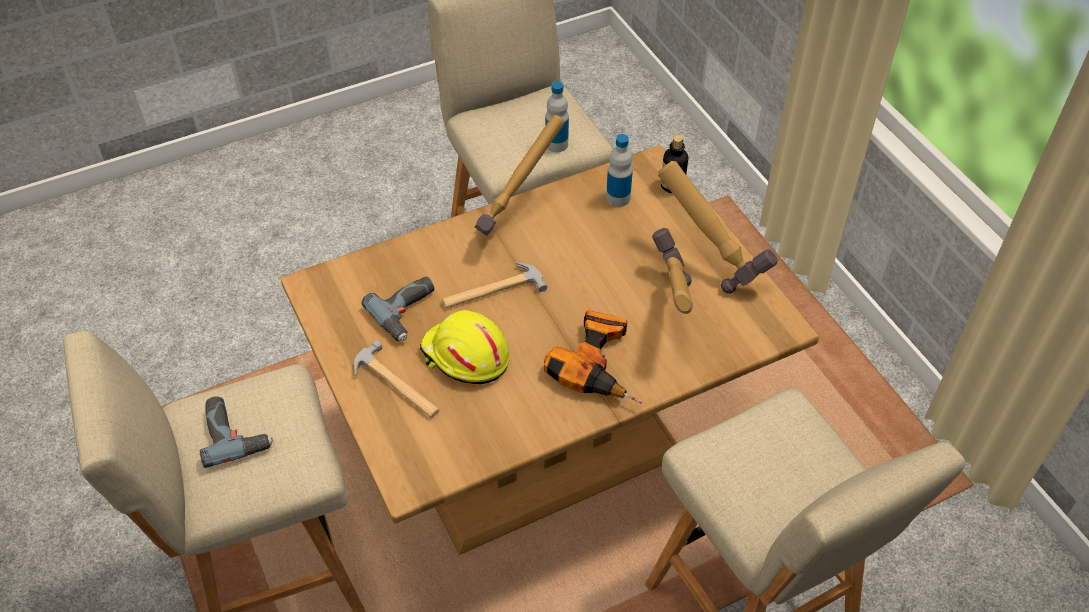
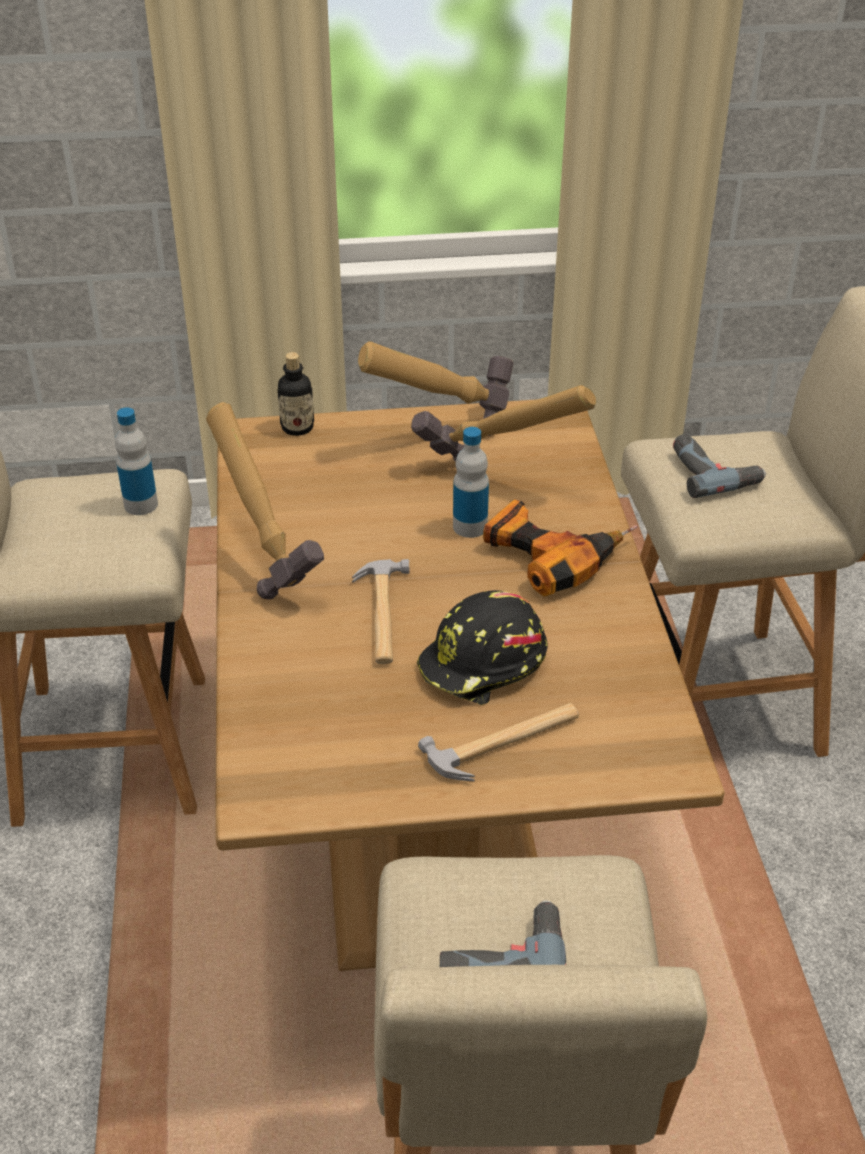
camera: 70 degrees left, 10 degrees down
(408, 313) = (376, 703): power drill -> power drill (712, 472)
(465, 356) = (484, 665): yellow hard hat -> black hard hat
(618, 198) = (288, 472): bottle -> bottle (470, 526)

